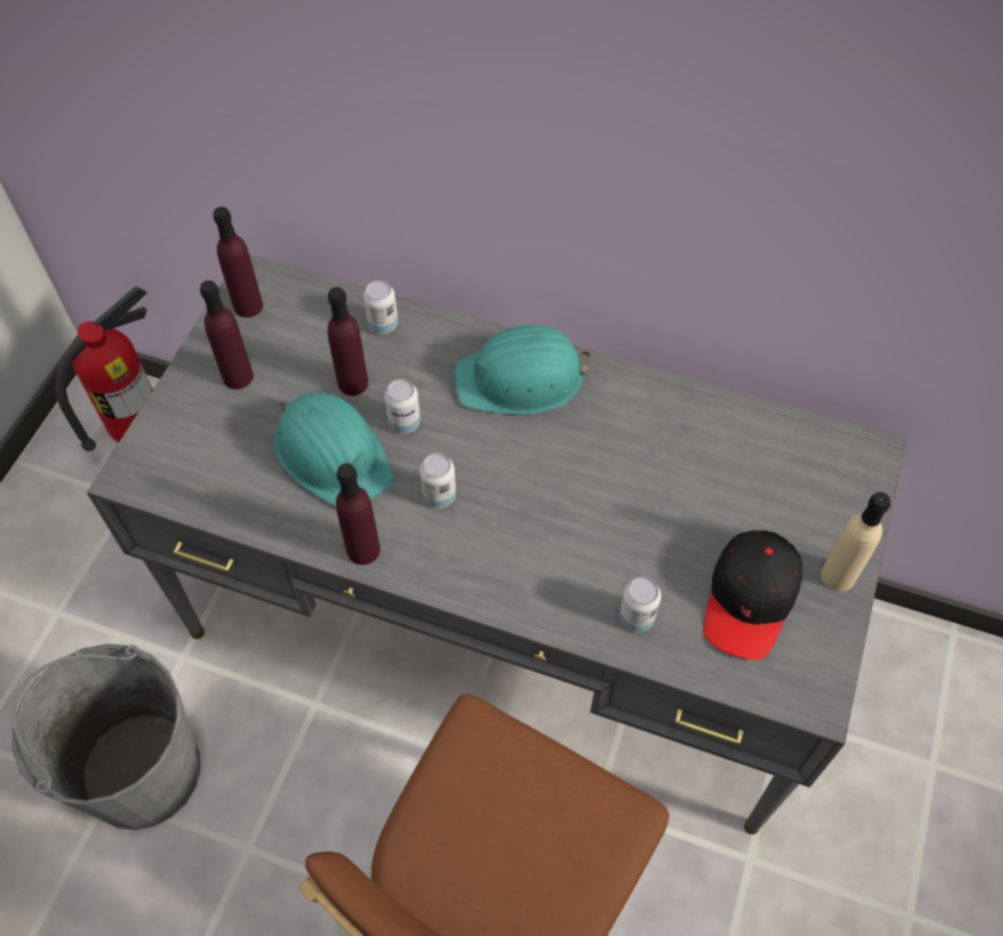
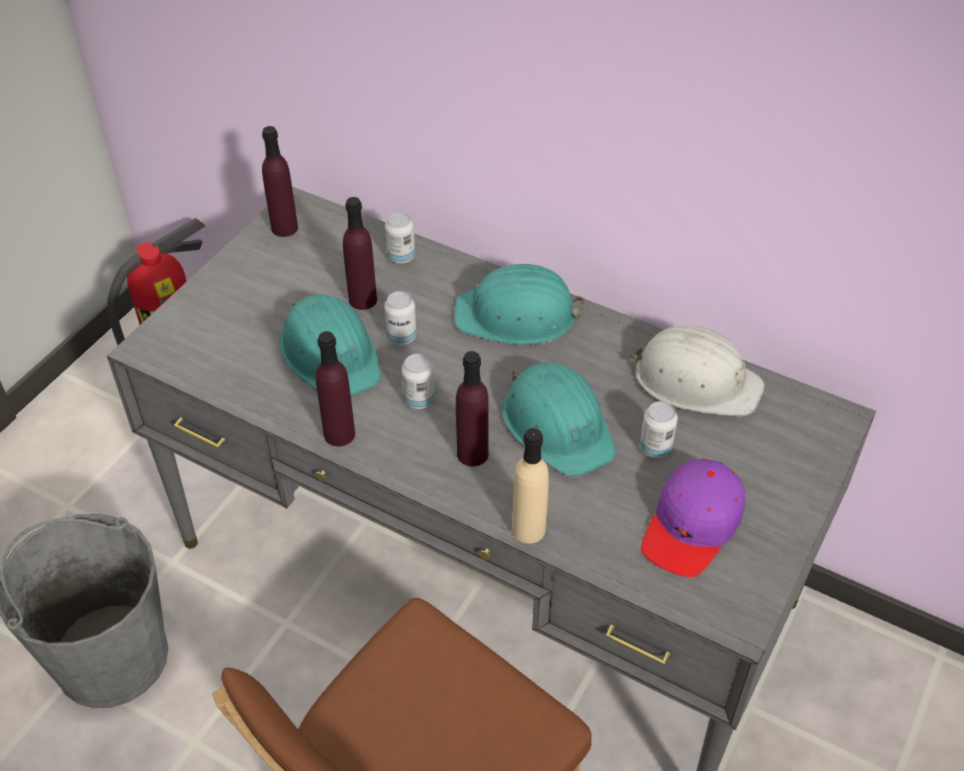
camera: 10 degrees right, 10 degrees down
(238, 376) = (261, 282): purple bottle -> purple bottle (472, 453)
(590, 504) = (557, 425): none -> turquoise hard hat
(636, 617) = (580, 525): can -> can (655, 448)
(721, 430) = (696, 380): none -> white hard hat
(750, 600) = (692, 526): black cap -> purple cap
(838, 576) = (783, 518): beige bottle -> beige bottle (528, 529)

